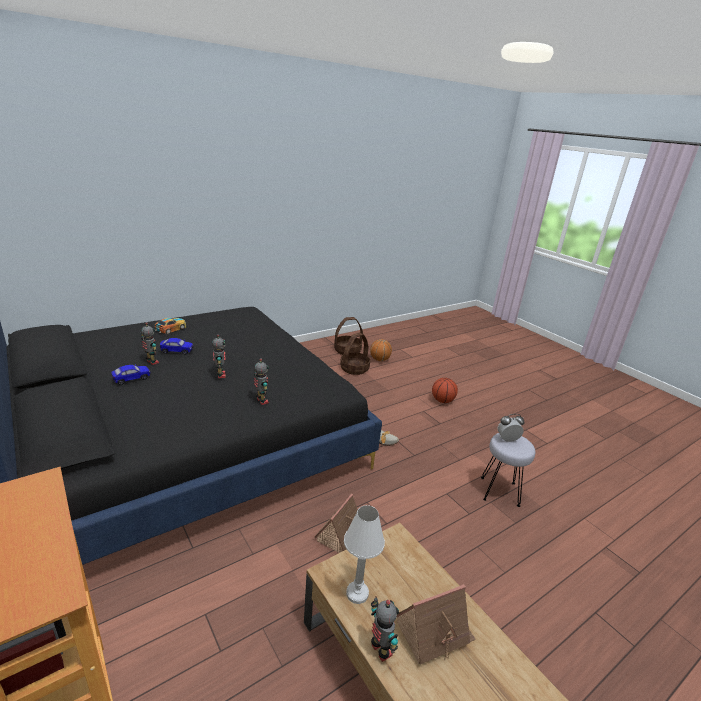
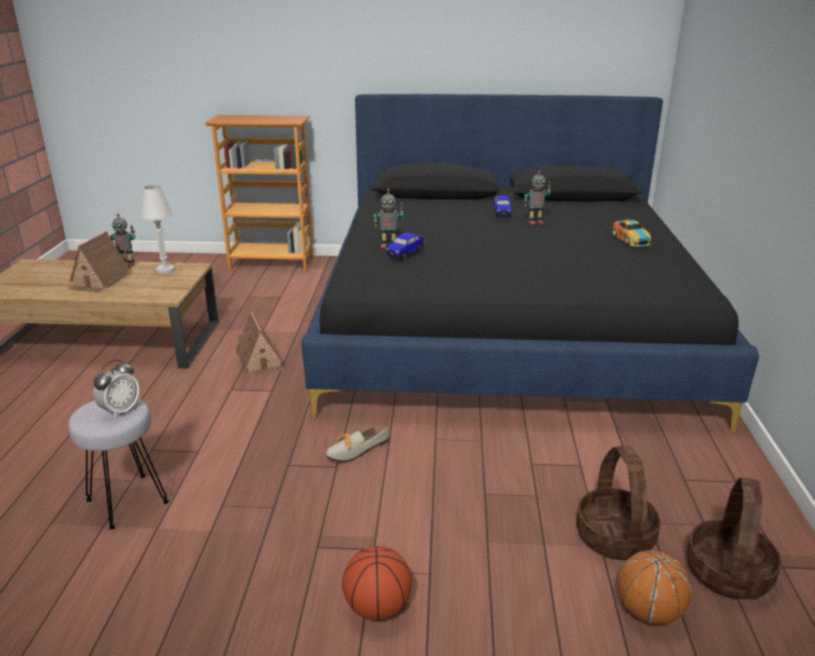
camera: 130 degrees right, 0 degrees up
(177, 351) = (551, 232): toy car -> toy car (404, 253)
(220, 375) = (465, 238): toy robot -> none

